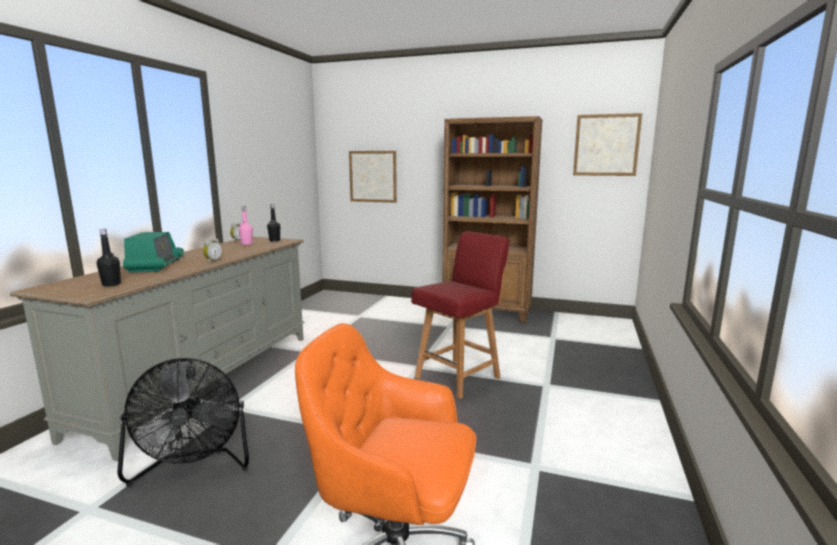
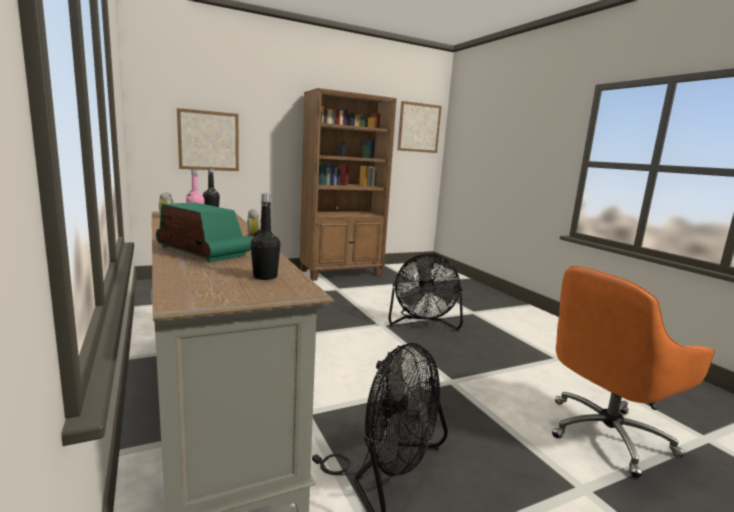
camera: 45 degrees left, 0 degrees up
(459, 377) = (420, 323): red chair -> black fan

